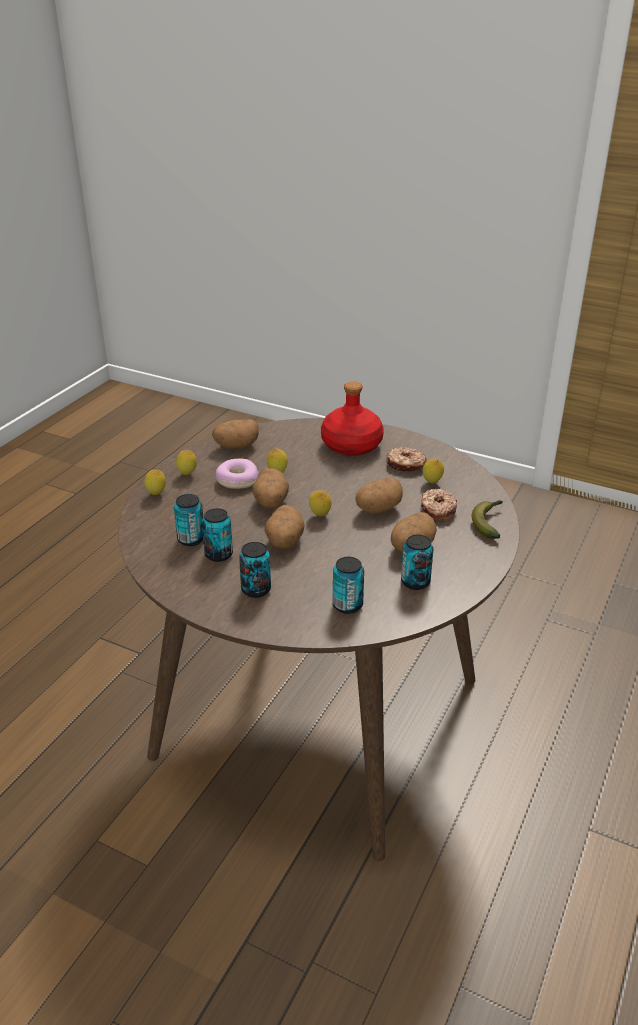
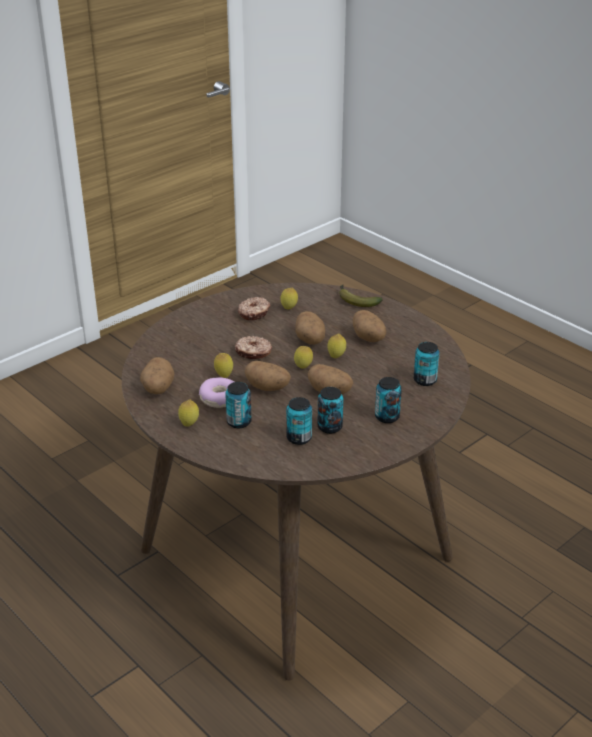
camera: 70 degrees left, 0 degrees up
(156, 494) = (212, 447): lemon -> lemon (336, 357)
(352, 445) = (204, 330): red bottle -> none
(415, 582) = (411, 347): can -> can (239, 422)
(437, 510) = (327, 316): donut -> donut (253, 353)

